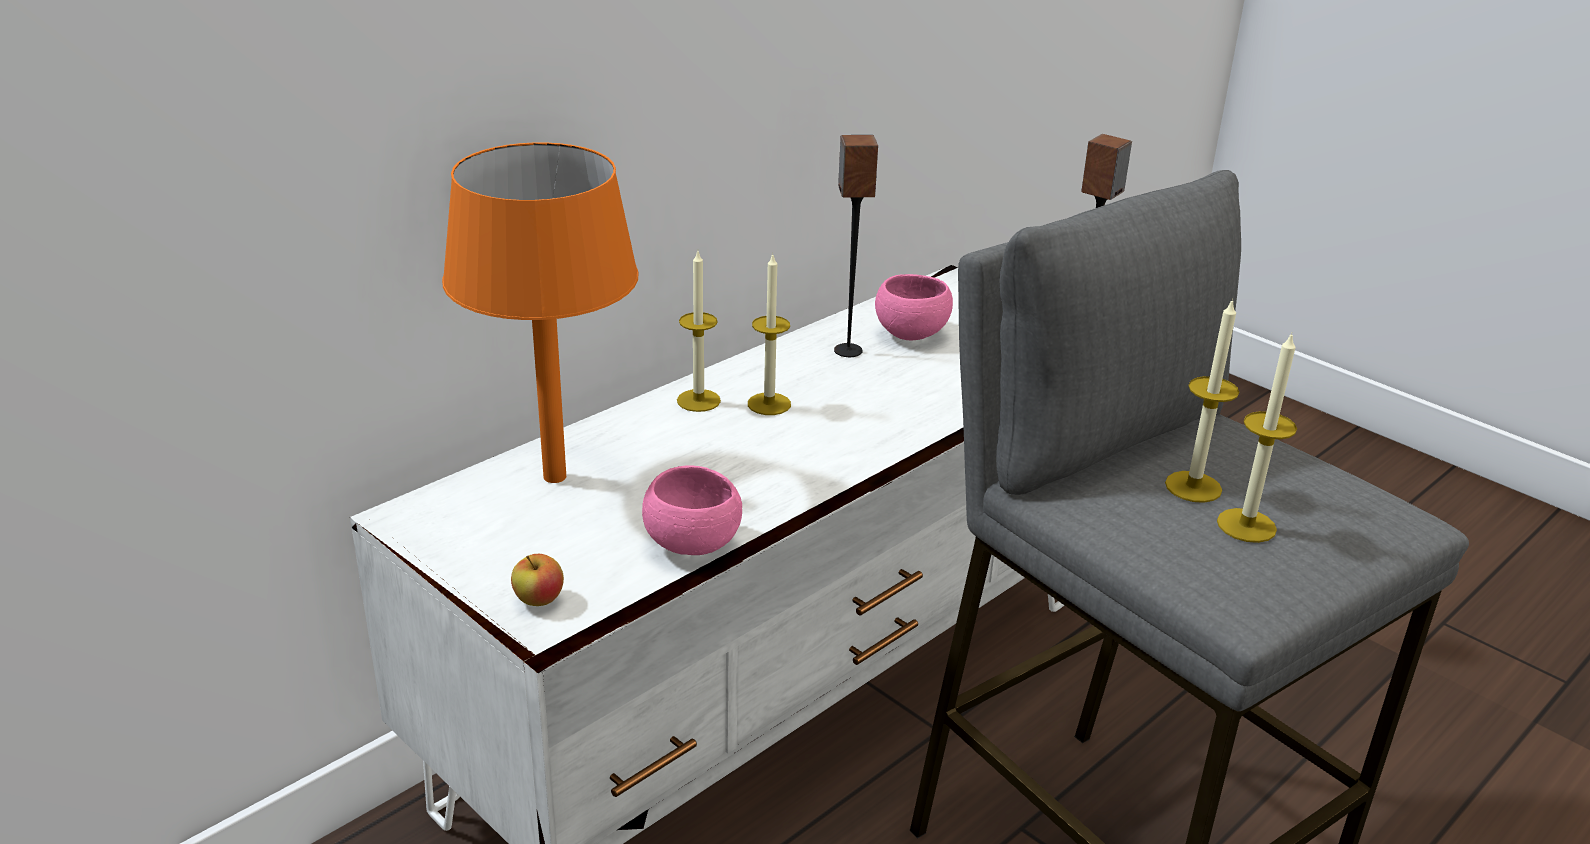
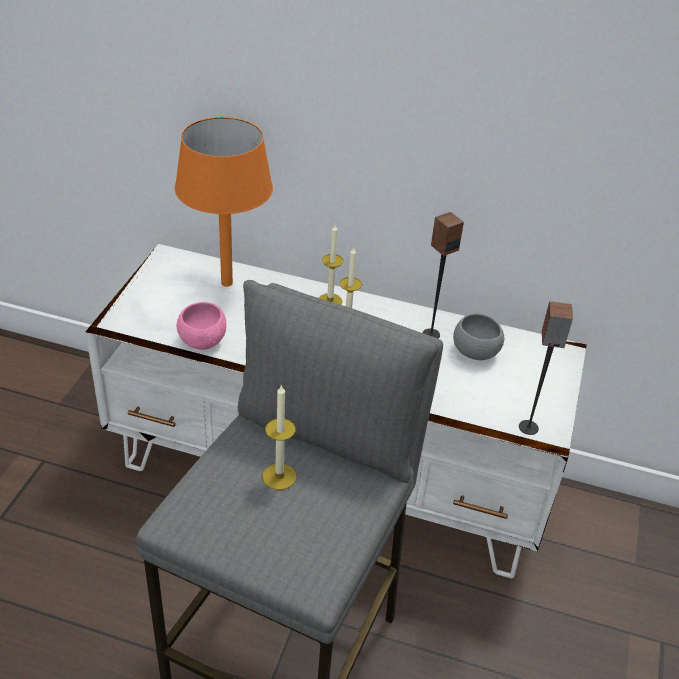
camera: 60 degrees right, 10 degrees up
(539, 600) = (132, 313): apple -> none
(911, 334) = (475, 353): pink bowl -> grey bowl
(1246, 525) = (251, 506): candle -> none

